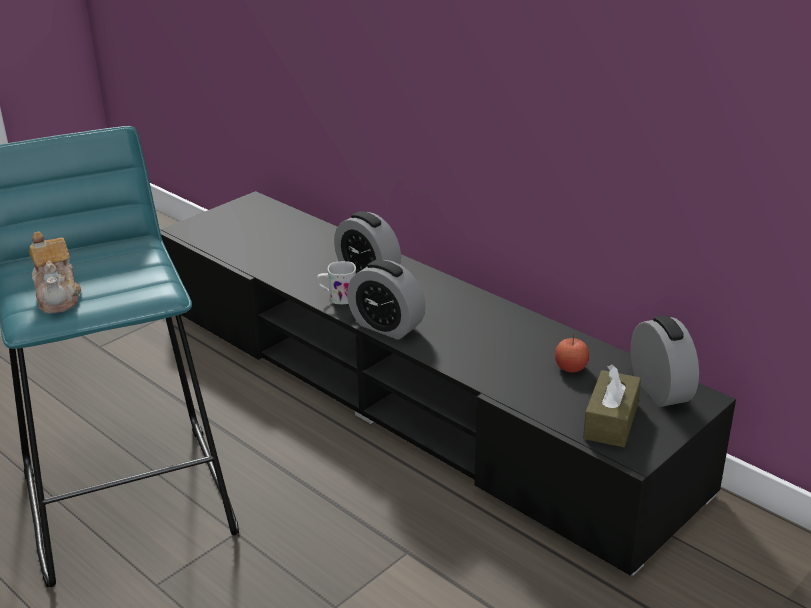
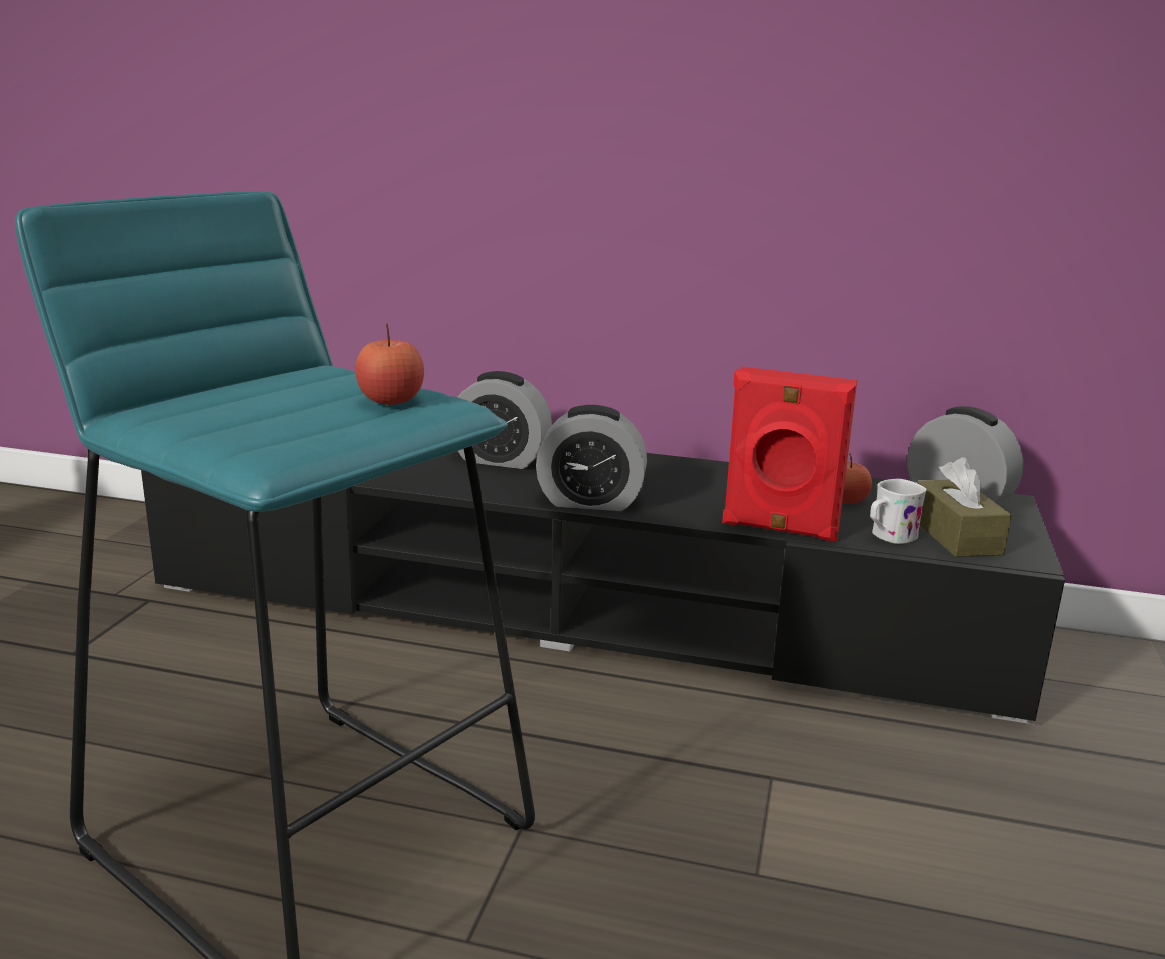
camera: 30 degrees left, 10 degrees down
(58, 296) = (287, 428): teapot -> none
(133, 282) = (391, 401): none -> apple
(337, 298) = (492, 486): white mug -> white mug (889, 537)
(487, 382) = (779, 529): none -> red speaker

